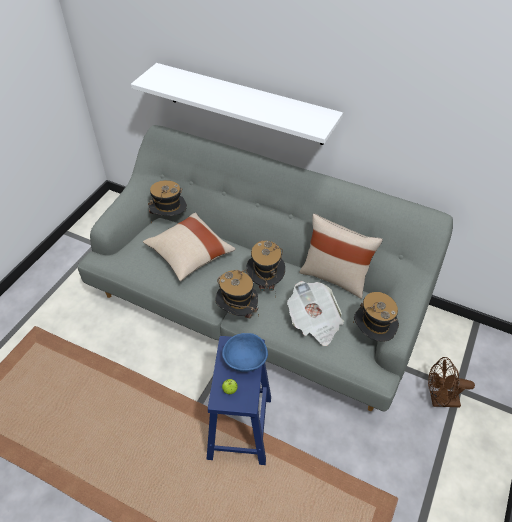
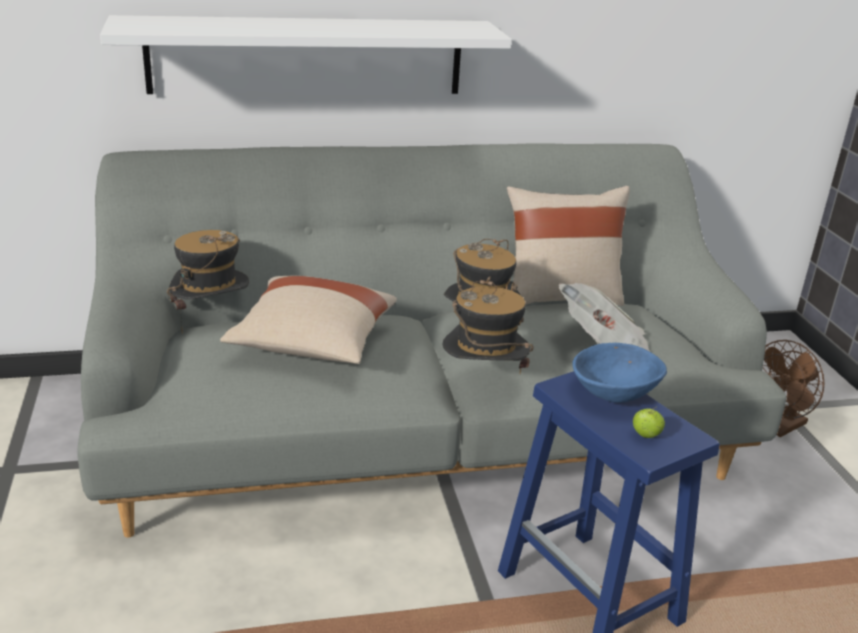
camera: 40 degrees left, 20 degrees down
(372, 335) = (689, 333): hat -> none

